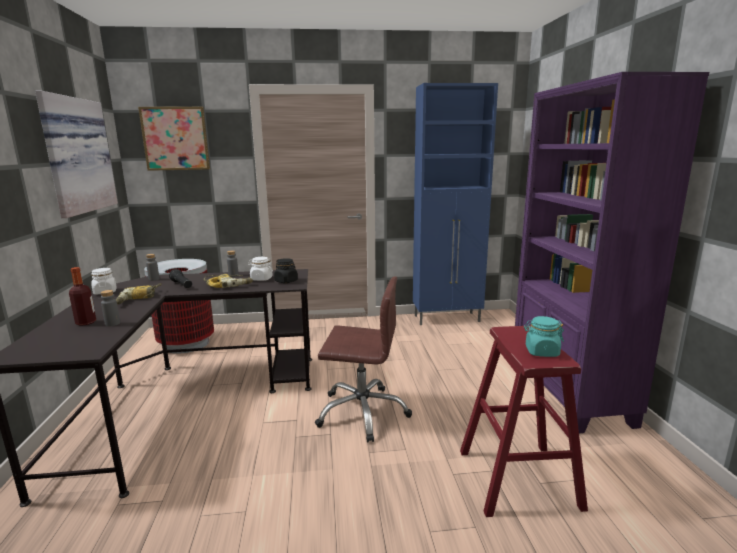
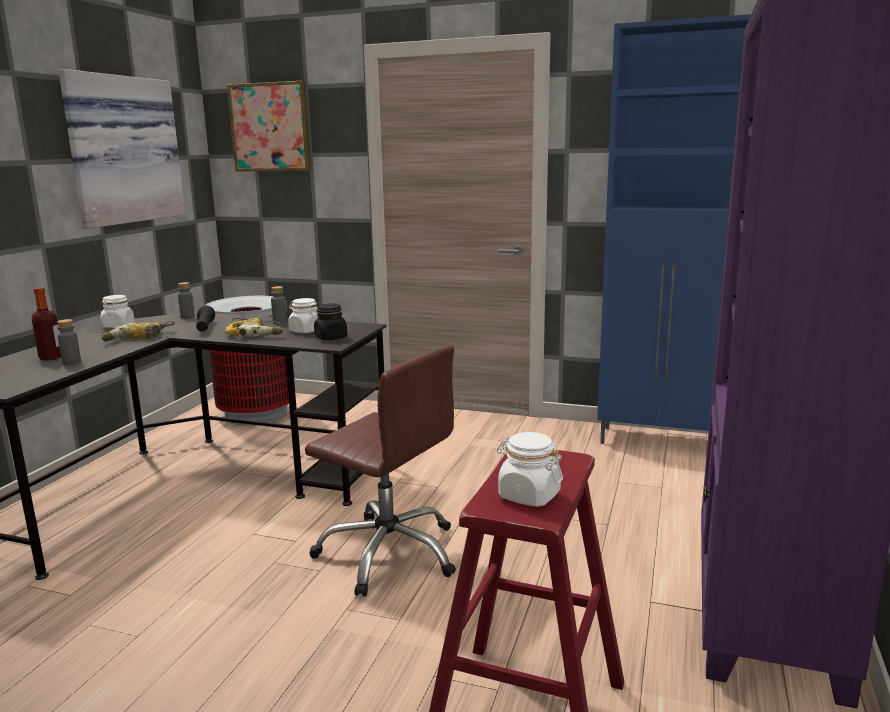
camera: 25 degrees right, 0 degrees up
(541, 352) = (528, 495): turquoise jar -> white jar

